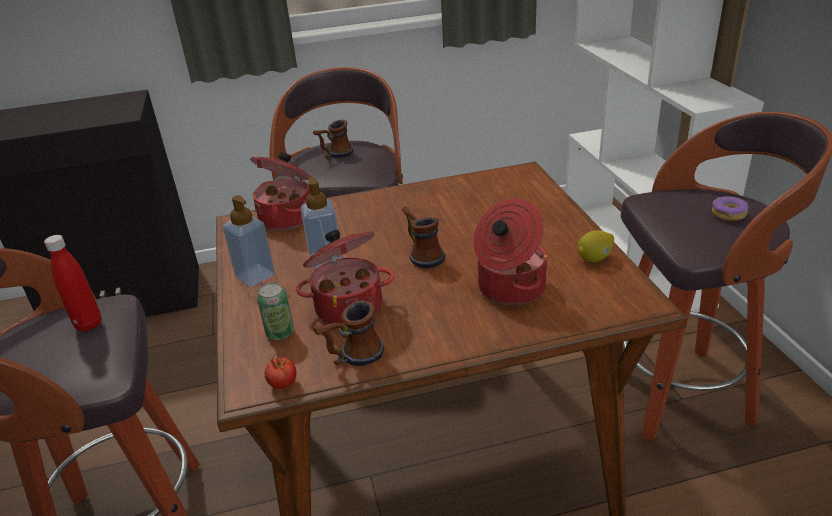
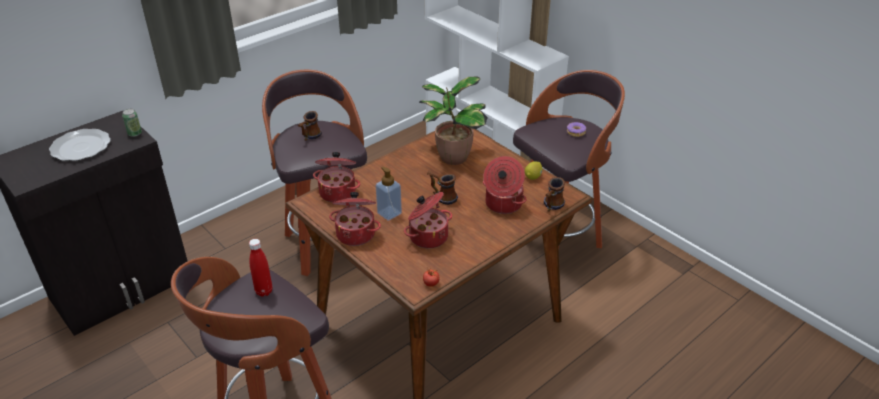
camera: 30 degrees left, 5 degrees up
(68, 114) = (81, 146): none -> plate
(255, 276) = (356, 233): soap dispenser -> cooking pot
(280, 333) = (404, 260): can -> can (135, 133)
(352, 357) = (454, 261): mug -> mug (551, 206)
(483, 206) = (451, 157): none -> potted plant

